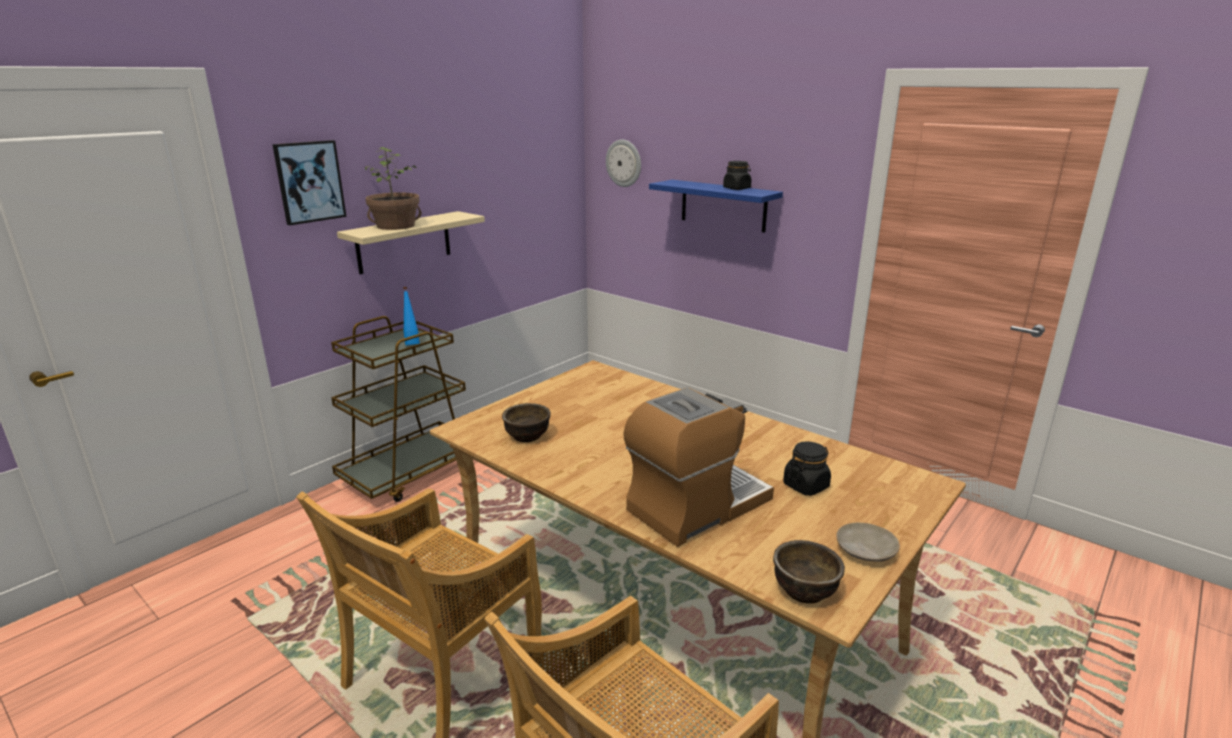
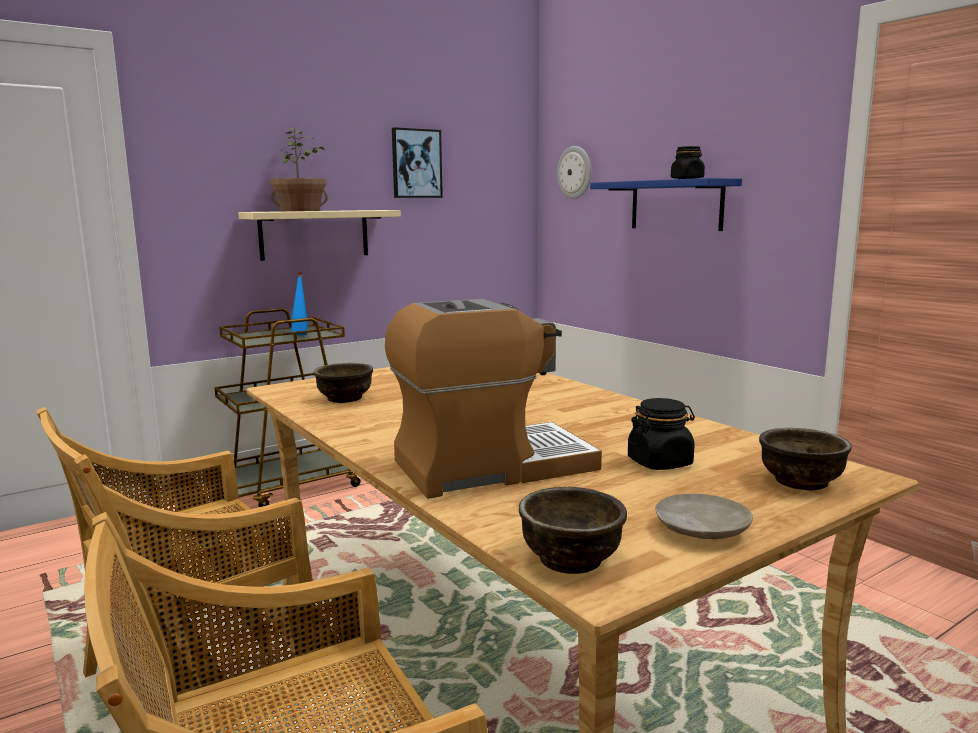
camera: 15 degrees right, 10 degrees down
(309, 182) = (212, 156): picture -> picture (416, 163)
(901, 494) = (801, 482): none -> brown bowl

